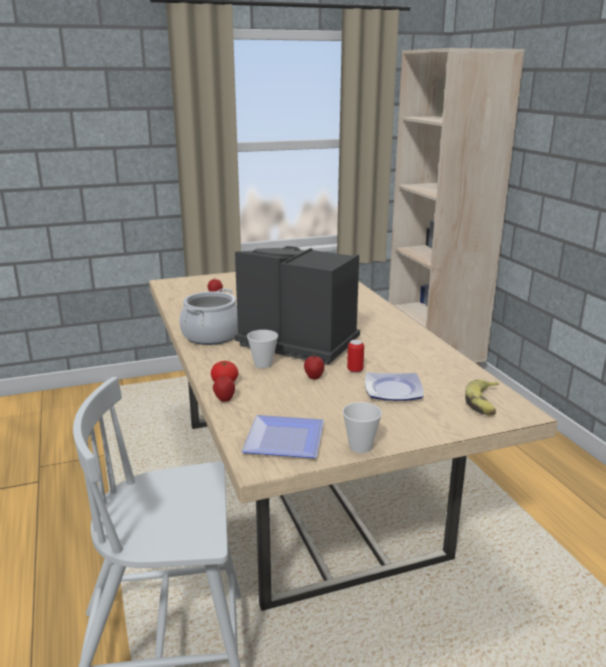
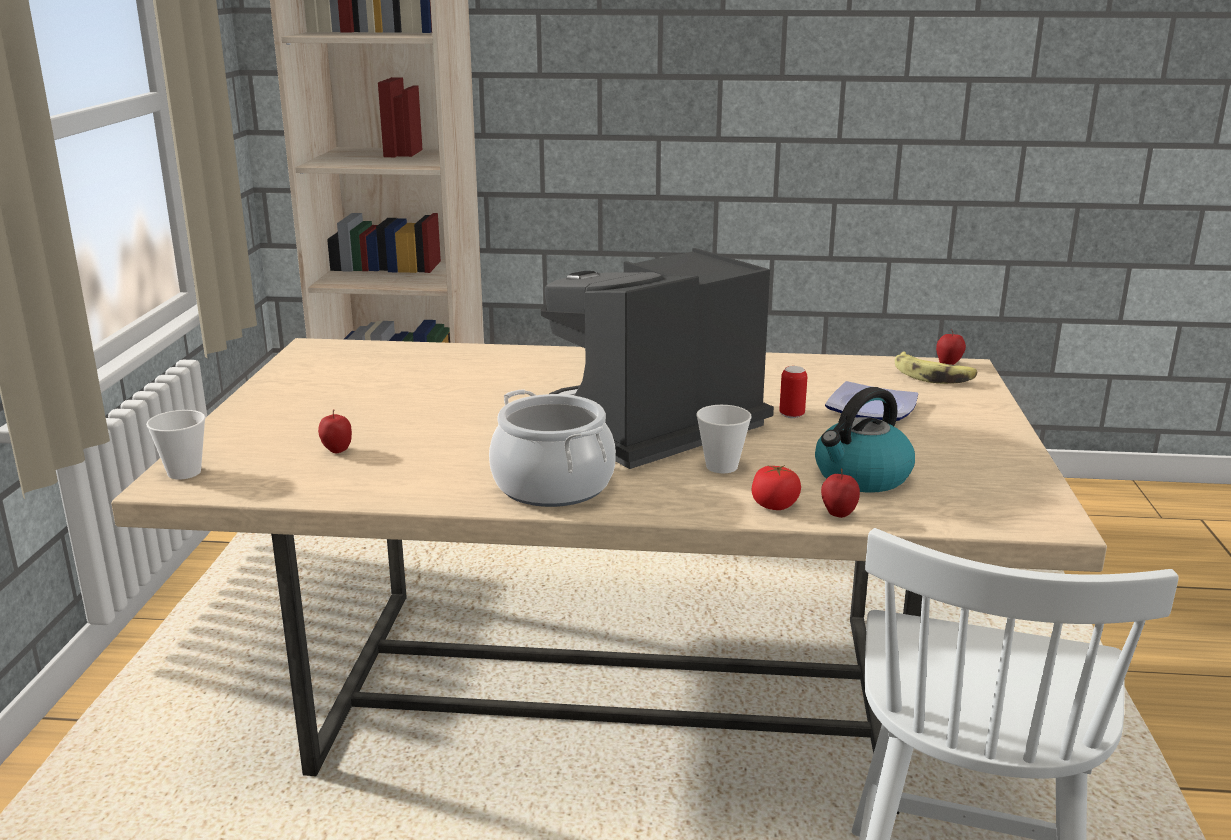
camera: 65 degrees left, 0 degrees up
(280, 400) = (861, 477): none -> kettle
(287, 438) = (985, 493): plate -> none
(314, 378) = (800, 443): apple -> apple (948, 364)
(360, 447) = (1022, 457): cup -> cup (184, 472)

